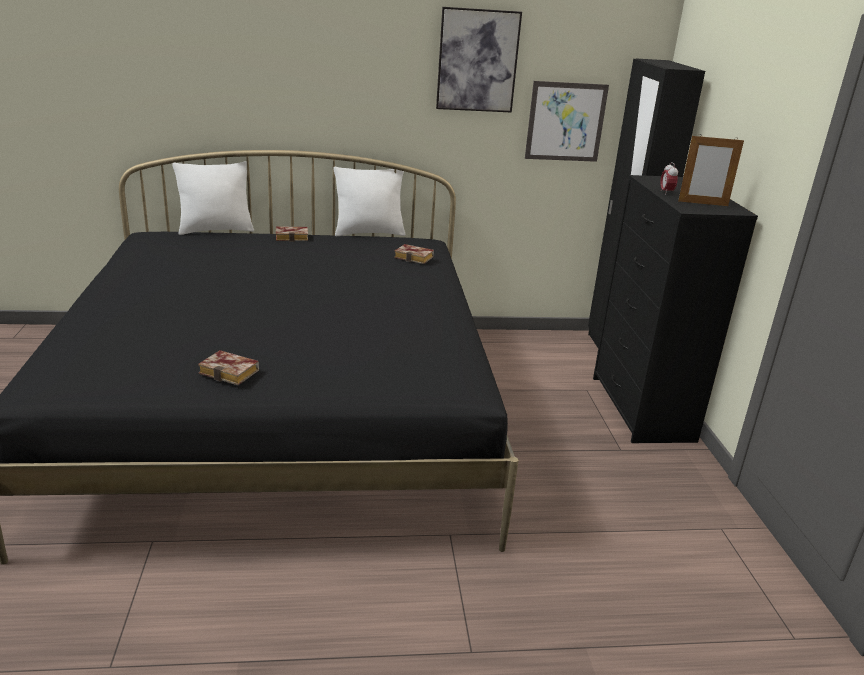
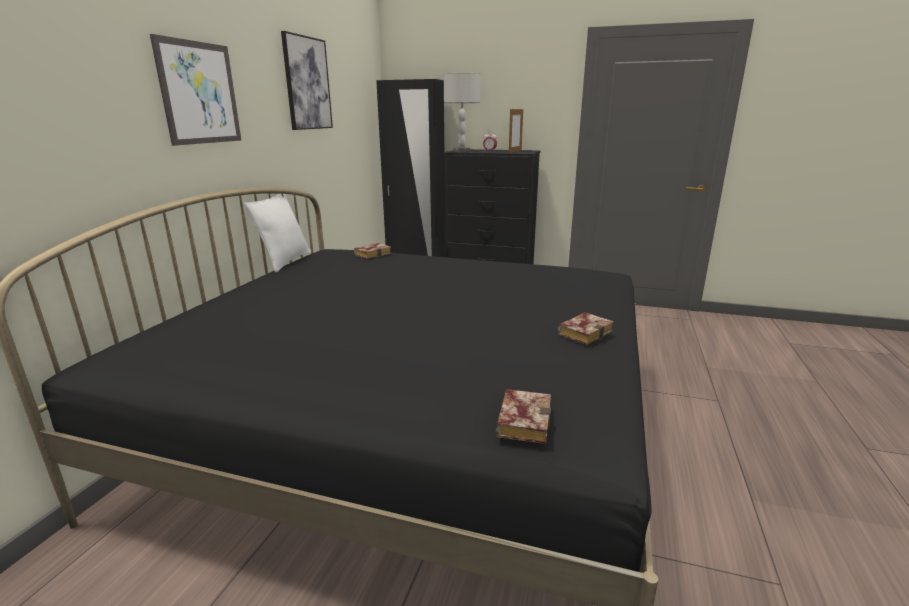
camera: 65 degrees left, 5 degrees down
(216, 230) = (167, 317): white pillow -> none
(293, 237) = (260, 284): book -> book (522, 420)
(565, 122) = (353, 132): picture -> picture (199, 93)
(656, 180) = (462, 151): none -> grey table lamp

